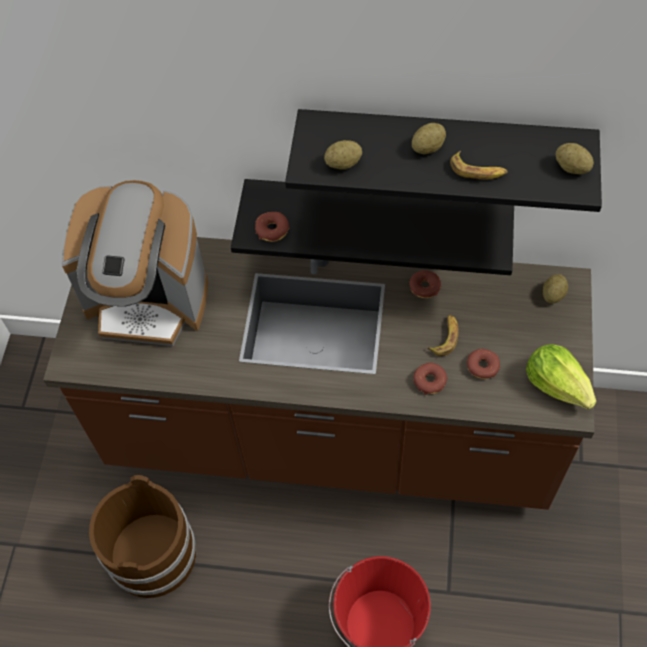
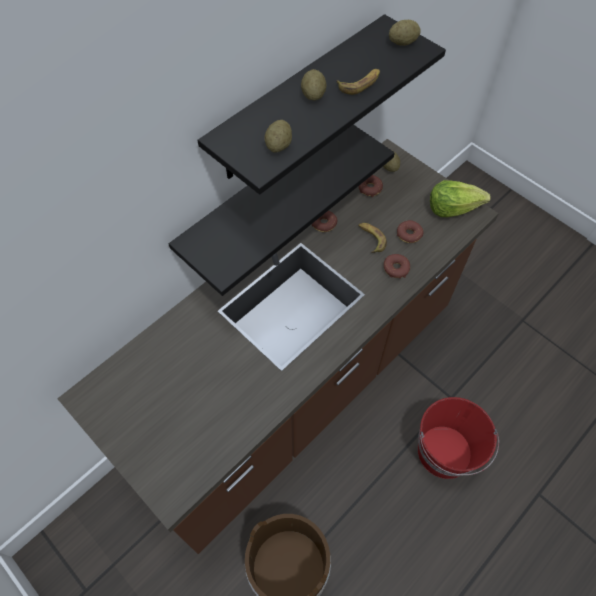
camera: 55 degrees left, 0 degrees up
(149, 302) = (172, 398): coffee machine -> none
(272, 230) = (233, 256): donut -> donut (370, 188)

